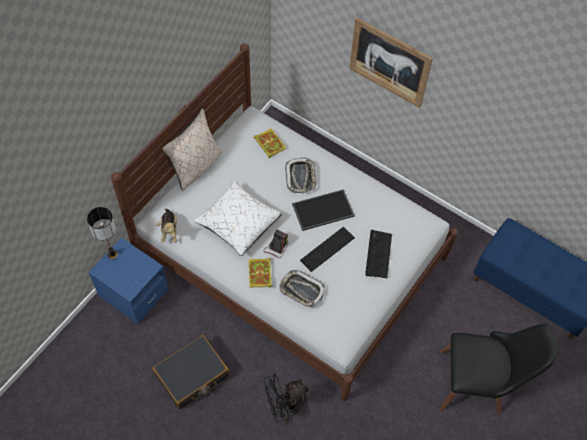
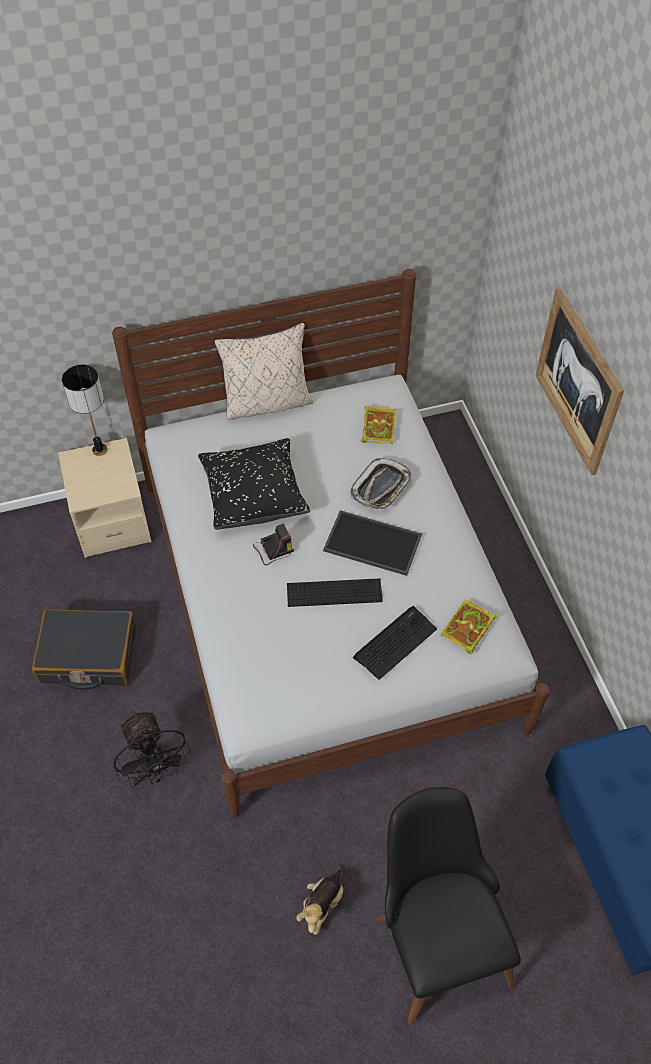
camera: 40 degrees right, 5 degrees down
(133, 293) = (112, 521): blue nightstand -> beige nightstand
(169, 230) = (170, 454): plush toy -> plush toy (322, 905)
(238, 223) = (254, 494): white pillow -> black pillow
(260, 274) = (223, 569): book -> book (467, 629)
(284, 408) = (155, 770): black fan -> black fan turned 135 degrees counterclockwise
(301, 290) = (255, 620): tray -> none
(480, 383) = (436, 933): black chair -> black chair turned 150 degrees counterclockwise

